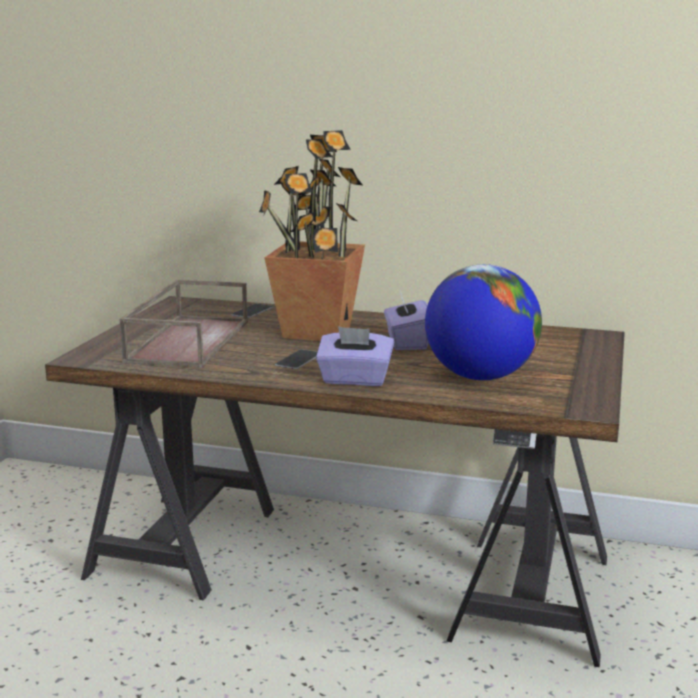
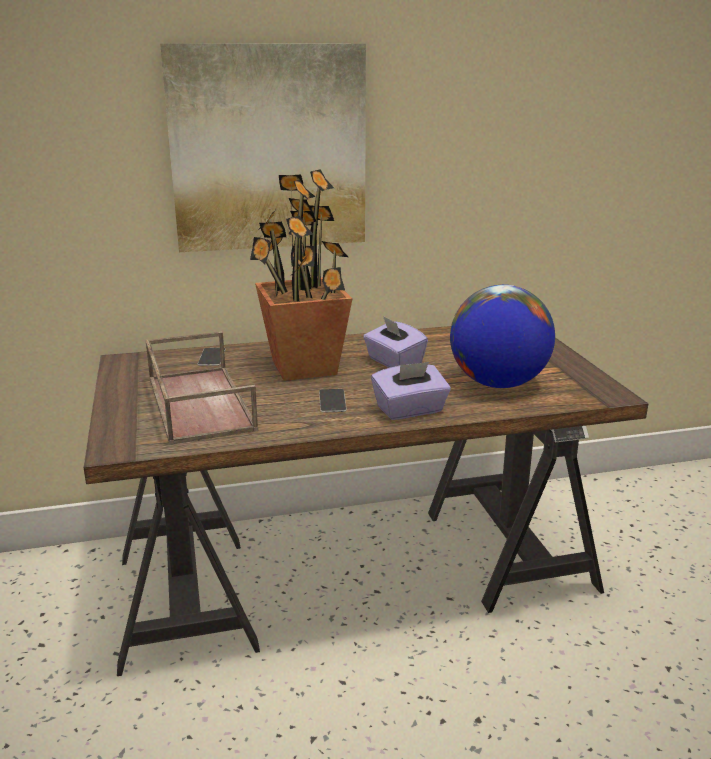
camera: 30 degrees left, 5 degrees up
(332, 111) = (268, 148): none -> picture

